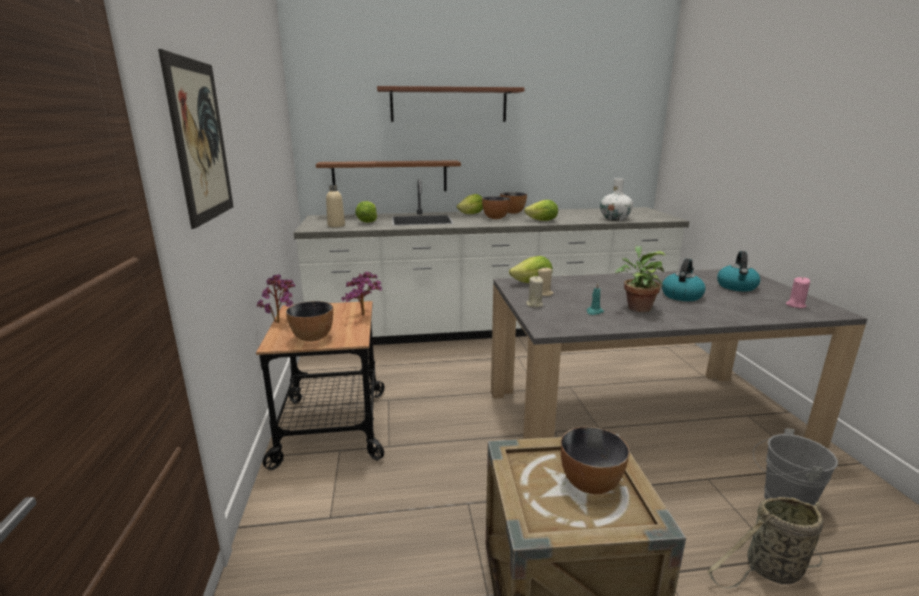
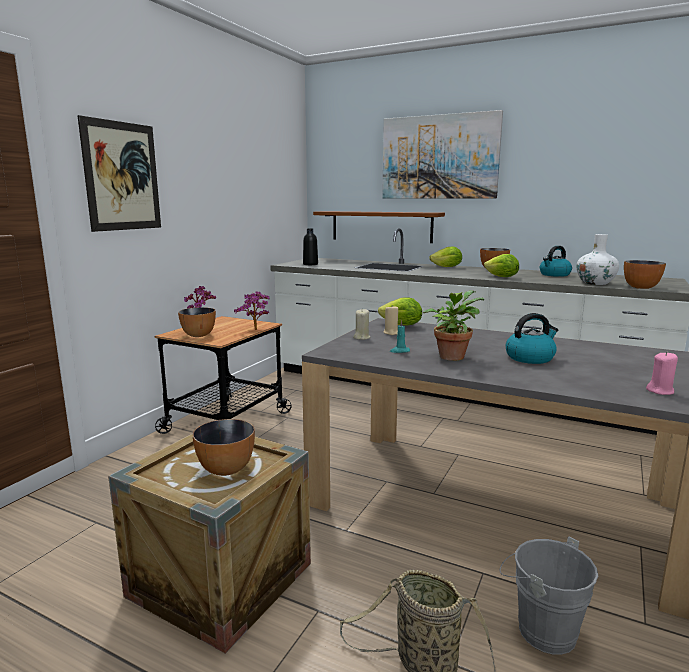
camera: 35 degrees right, 5 degrees down
(336, 226) = (310, 264): beige bottle -> black bottle
(367, 222) = (340, 264): lettuce -> none
(449, 105) = (439, 157): brown shelf -> picture
(495, 218) = (460, 271): bowl -> bowl (641, 287)
(737, 287) = (629, 364): kettle -> kettle (554, 275)

